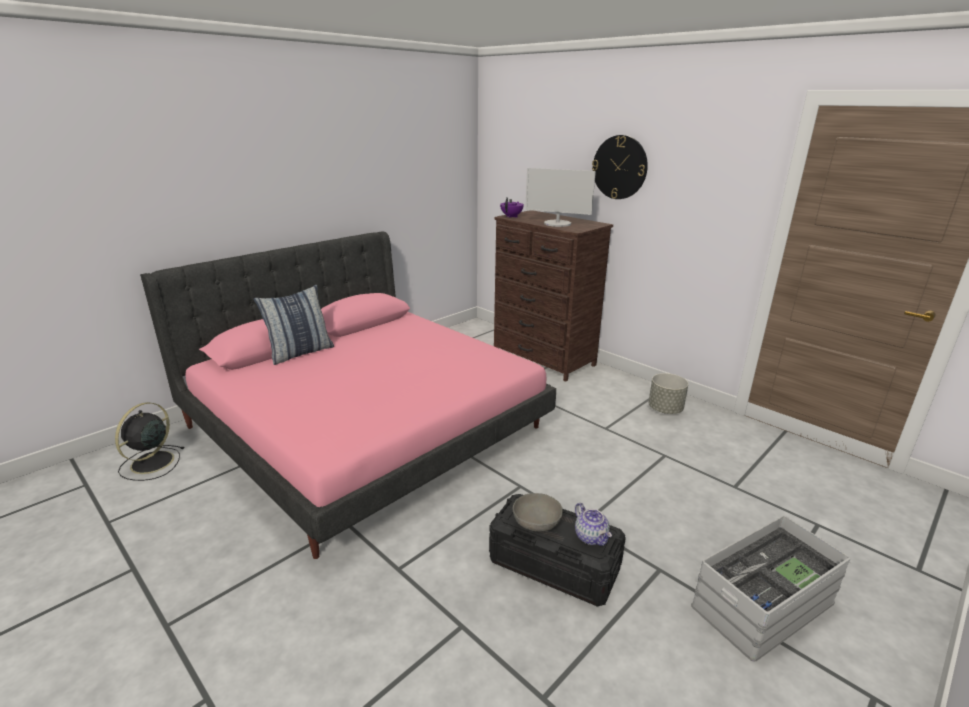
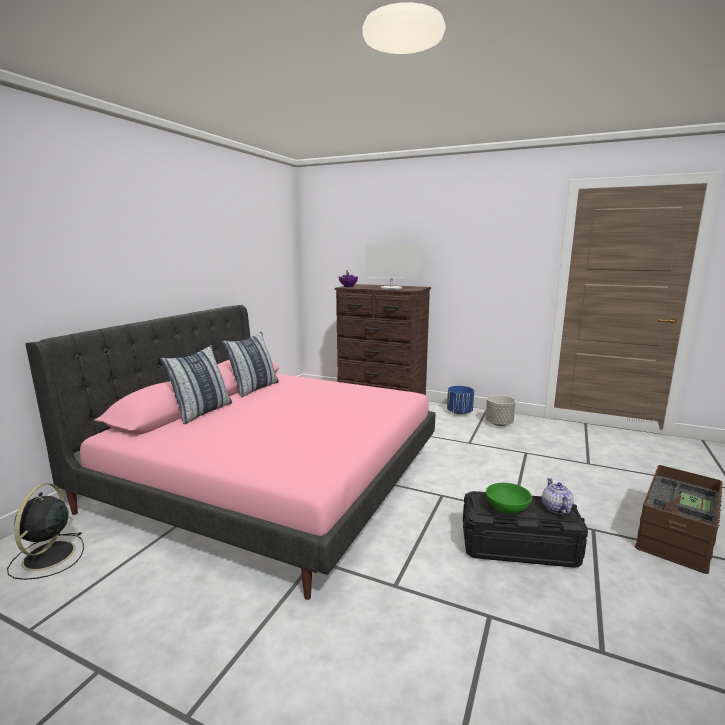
camera: 20 degrees left, 10 degrees down
(370, 330) = (254, 388): none -> pillow
(537, 524) = (507, 509): grey bowl -> green bowl
(591, 537) = (555, 508): teapot -> teapot turned 135 degrees counterclockwise
(619, 167) = (431, 243): wall clock -> none
(628, 385) = (459, 412): none -> blue planter
(764, 605) = (677, 534): grey storage box -> brown storage box

